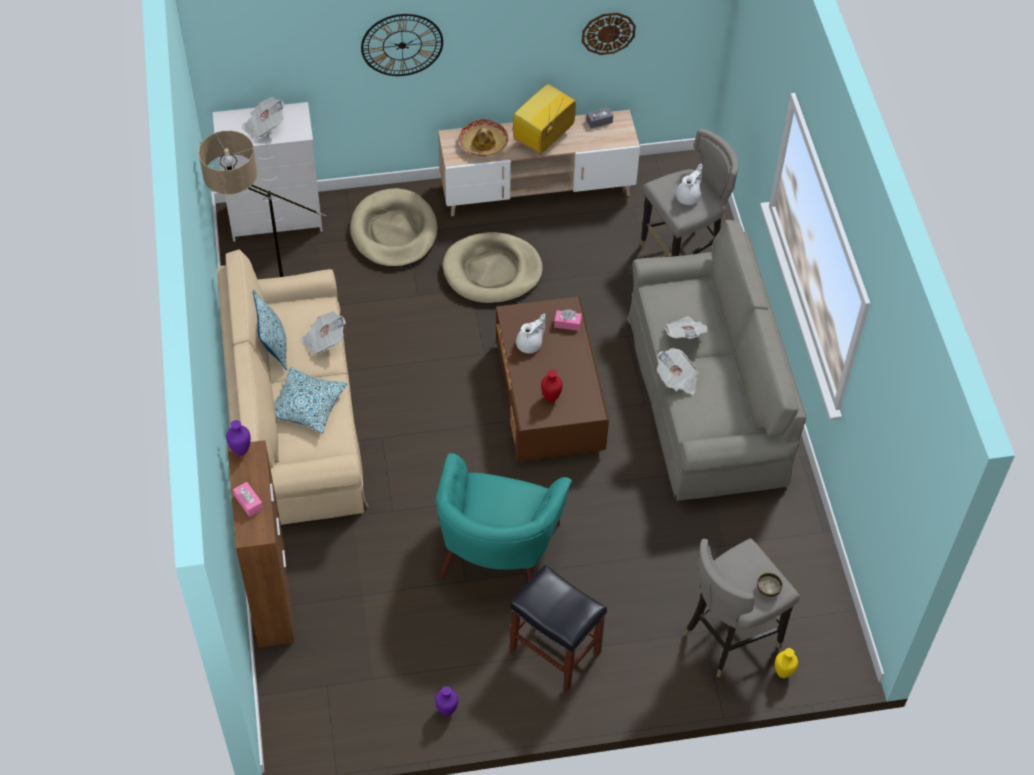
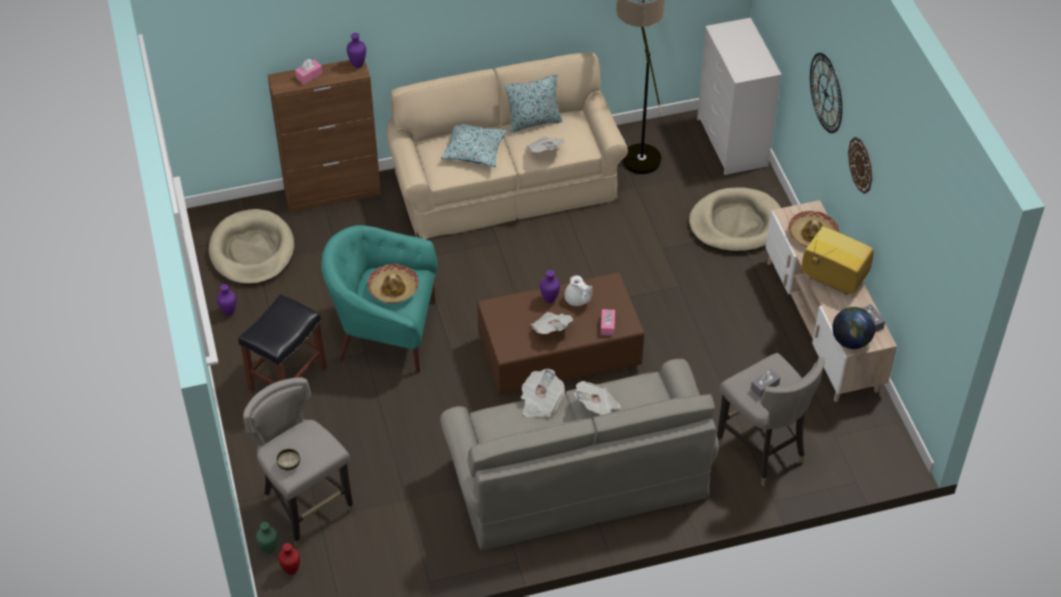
camera: 85 degrees right, 5 degrees down
(264, 126) = (742, 51): newspaper -> newspaper (551, 329)
(492, 271) = (704, 300): beige dog bed -> beige dog bed (252, 251)
(503, 500) = (393, 288): none -> hat
(526, 367) = (550, 299): none -> purple vase
(550, 398) = (516, 319): red vase -> red vase (291, 570)
(608, 33) = (906, 249): wall clock -> wall clock (861, 165)
(620, 139) = (851, 341): none -> globe
(689, 197) = (764, 386): white teapot -> grey tissue box
(783, 674) = (268, 549): yellow vase -> green vase

